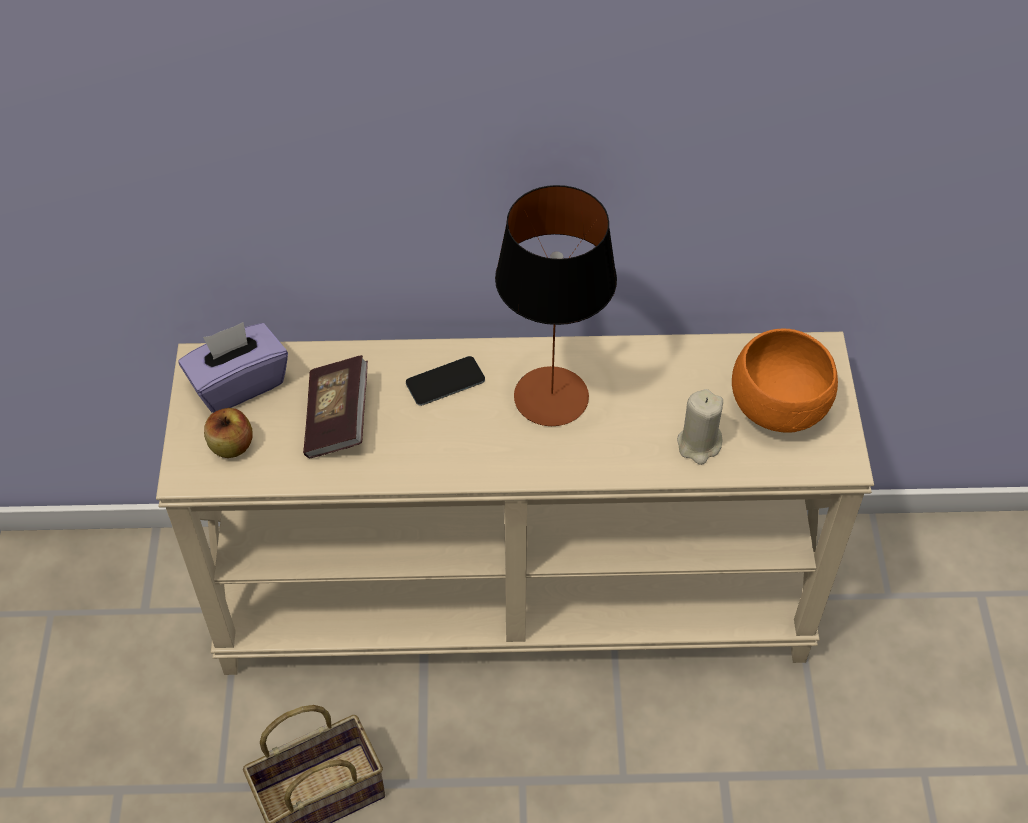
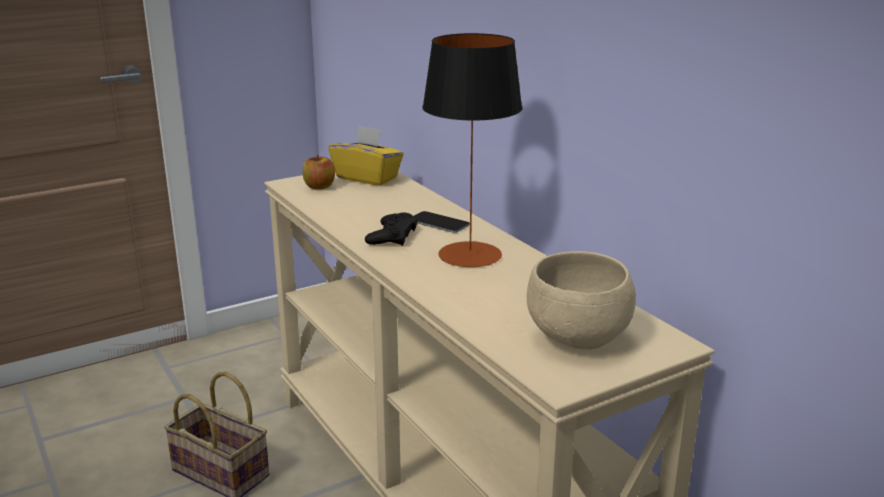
camera: 60 degrees right, 30 degrees down
(238, 383) = (367, 178): purple tissue box -> yellow tissue box
(337, 419) = (370, 204): book -> none
(453, 440) = (392, 236): none -> black game controller
(699, 444) = (494, 315): beige candle -> none
(780, 409) = (580, 340): orange bowl -> beige bowl

